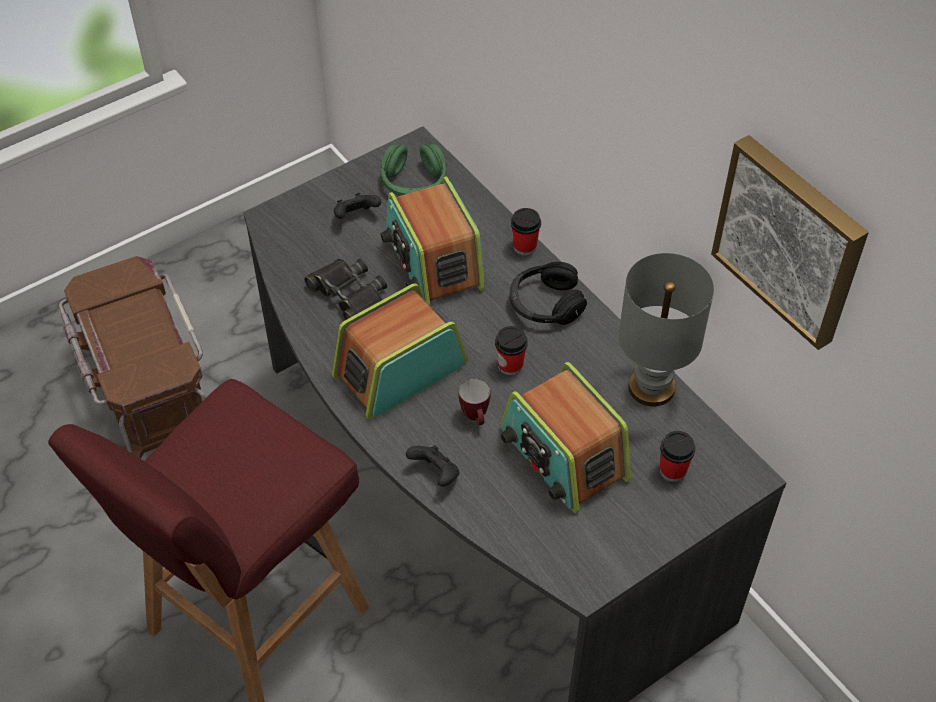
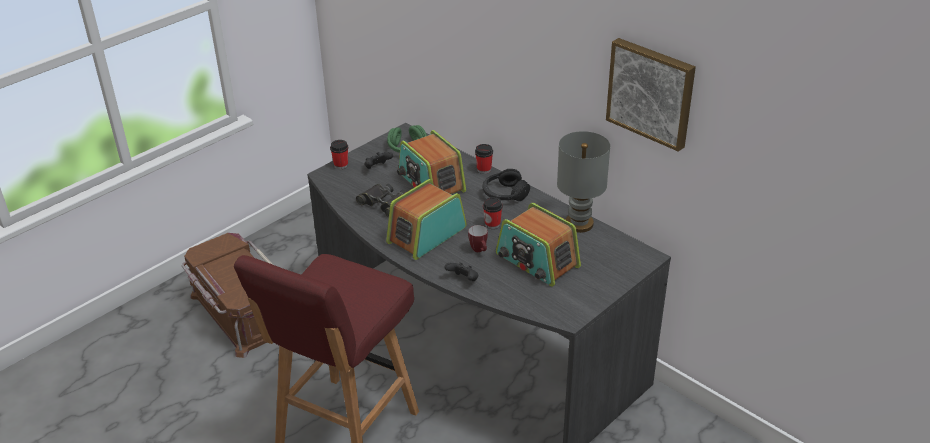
camera: 10 degrees left, 15 degrees down
(672, 470) = (603, 259): cup -> cup (341, 165)

